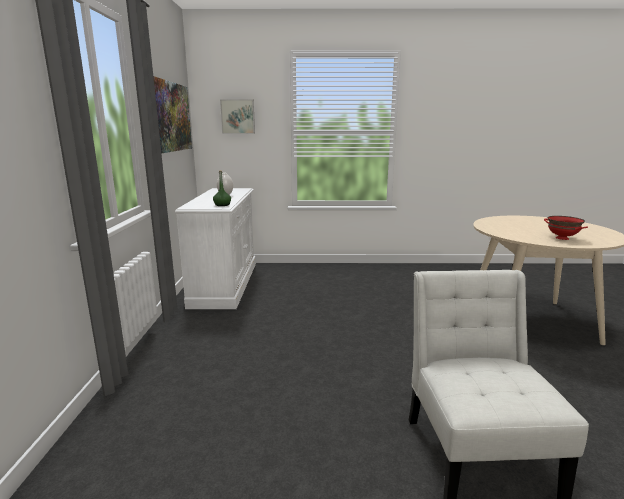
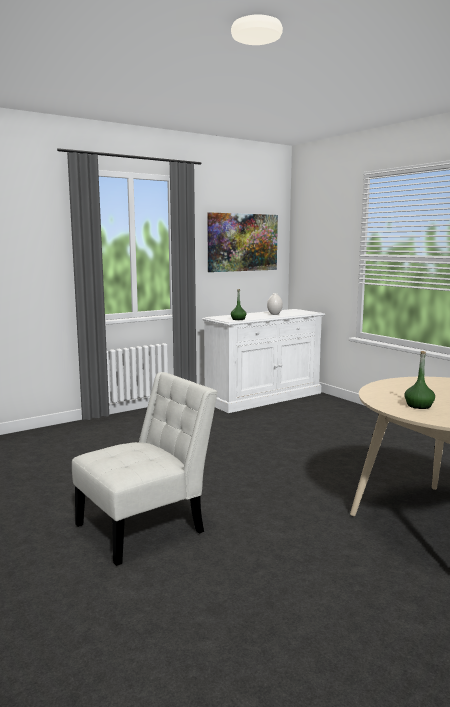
camera: 55 degrees right, 5 degrees down
(238, 116) = (320, 240): picture -> none
(562, 238) = (419, 406): red bowl -> green bottle

